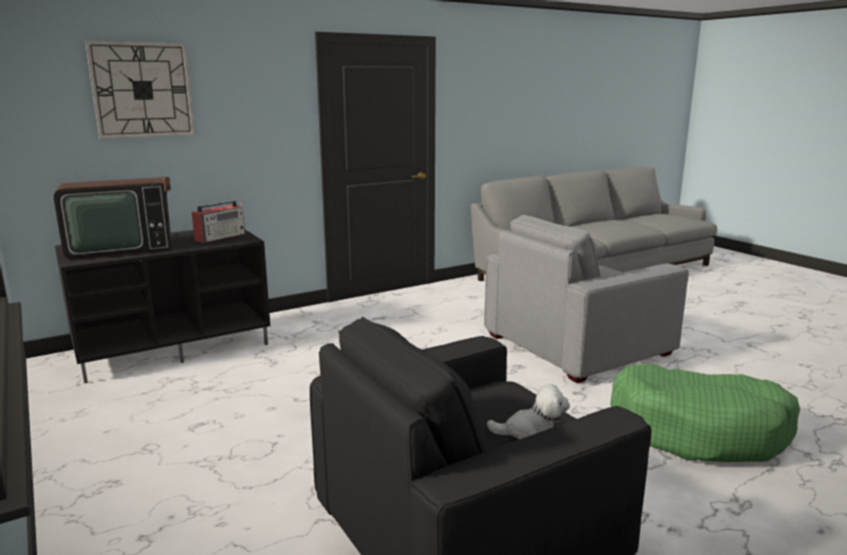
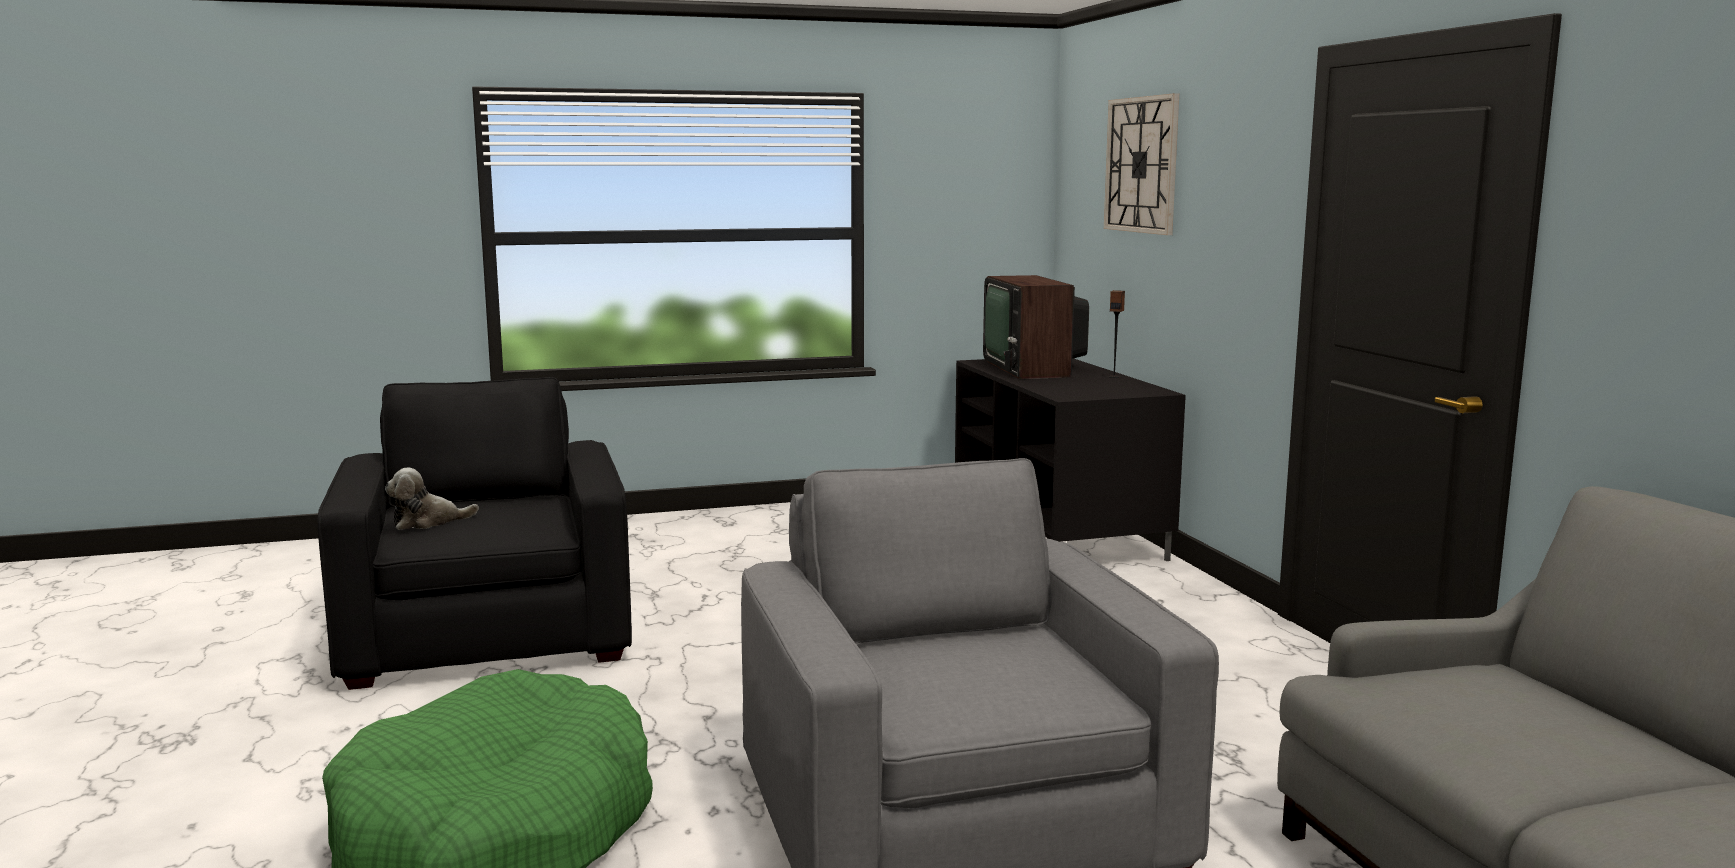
camera: 105 degrees right, 5 degrees down
(221, 237) = (1090, 390): radio -> none
(532, 434) = (427, 522): plush toy -> plush toy turned 45 degrees clockwise

